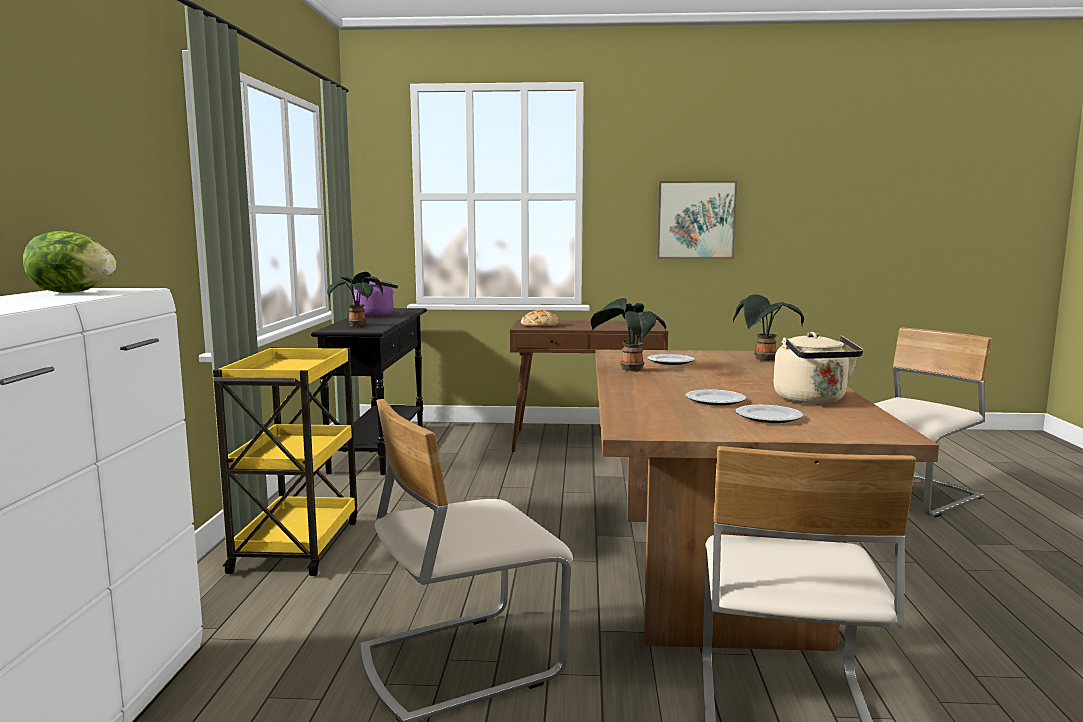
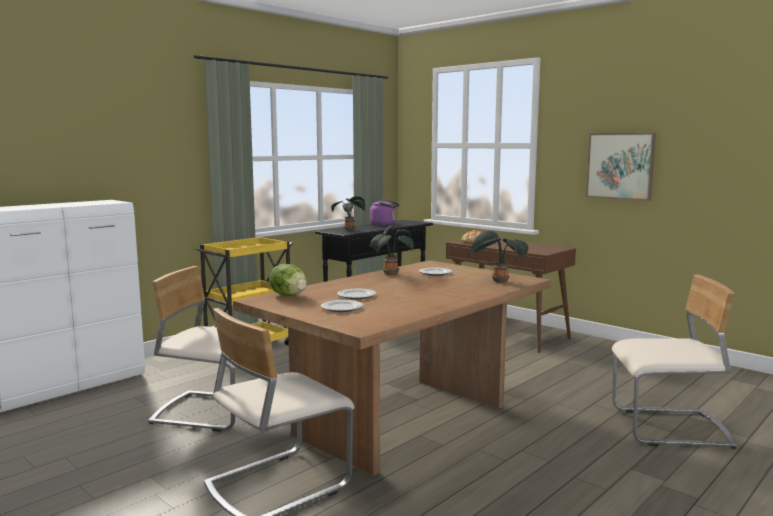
camera: 40 degrees right, 0 degrees up
(72, 292) = (92, 202): lettuce -> lettuce (289, 295)
(812, 400) = (407, 306): beige kettle -> none

